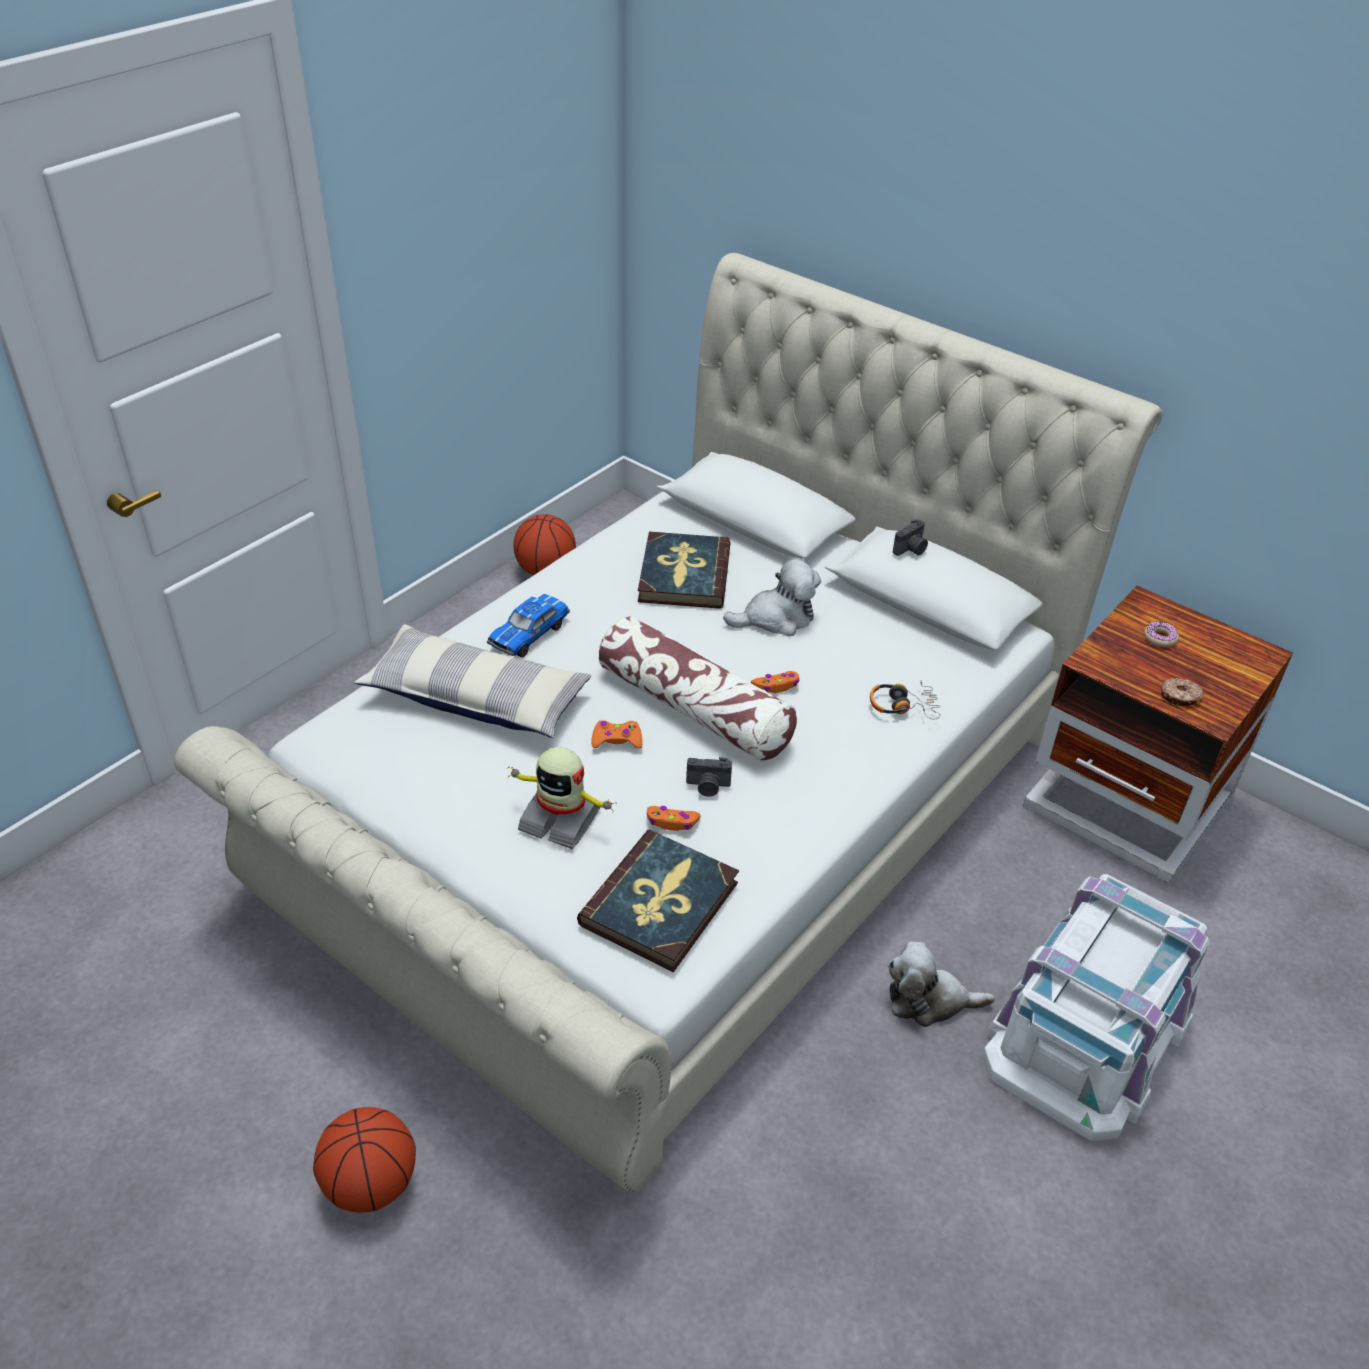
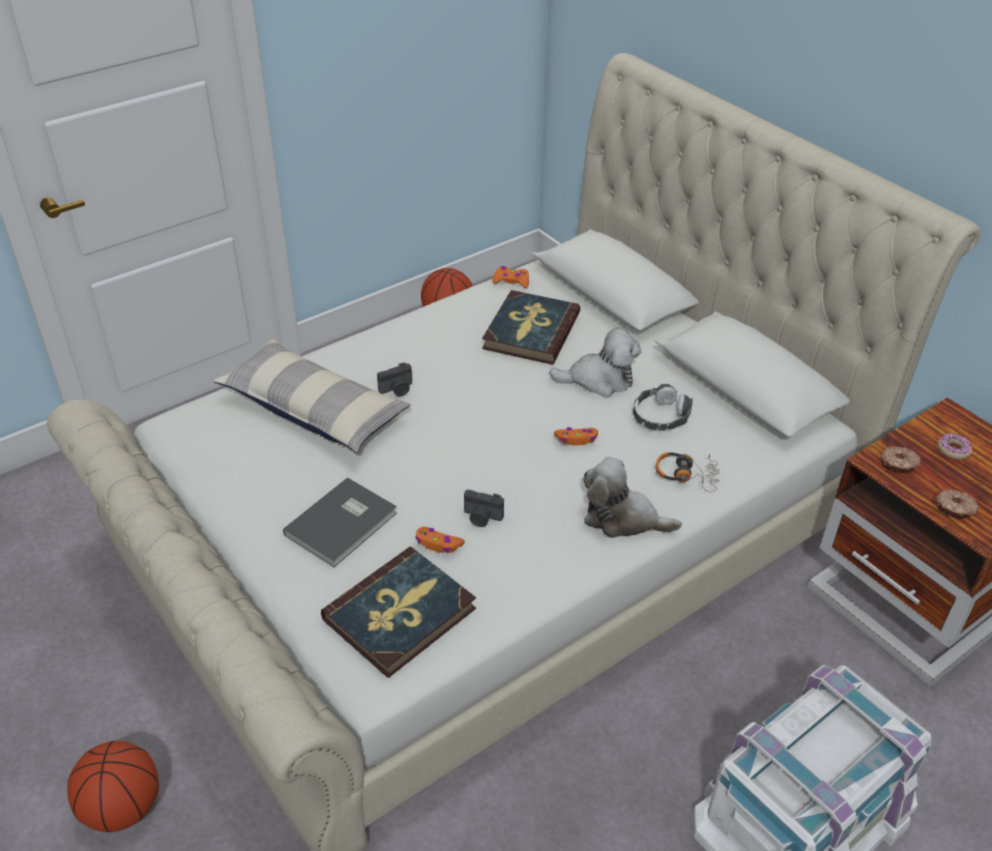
camera: 15 degrees right, 0 degrees up
(529, 634) = (379, 362): toy car -> none
(560, 819) = (344, 524): toy robot -> grey book
(617, 740) = (417, 464): orange game controller -> orange game controller (511, 281)
(694, 708) = (496, 448): pillow -> none
(854, 648) = (660, 416): none -> headphones
(911, 549) = (734, 335): camera -> camera (397, 390)
(929, 1000) = (660, 750): plush toy -> plush toy (622, 518)
(1113, 661) = (898, 464): none -> donut

